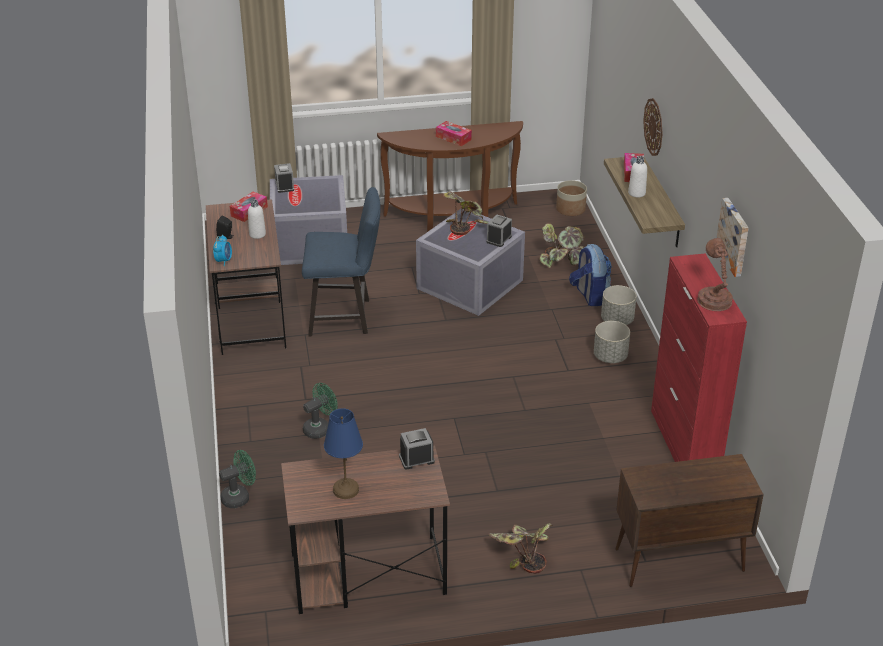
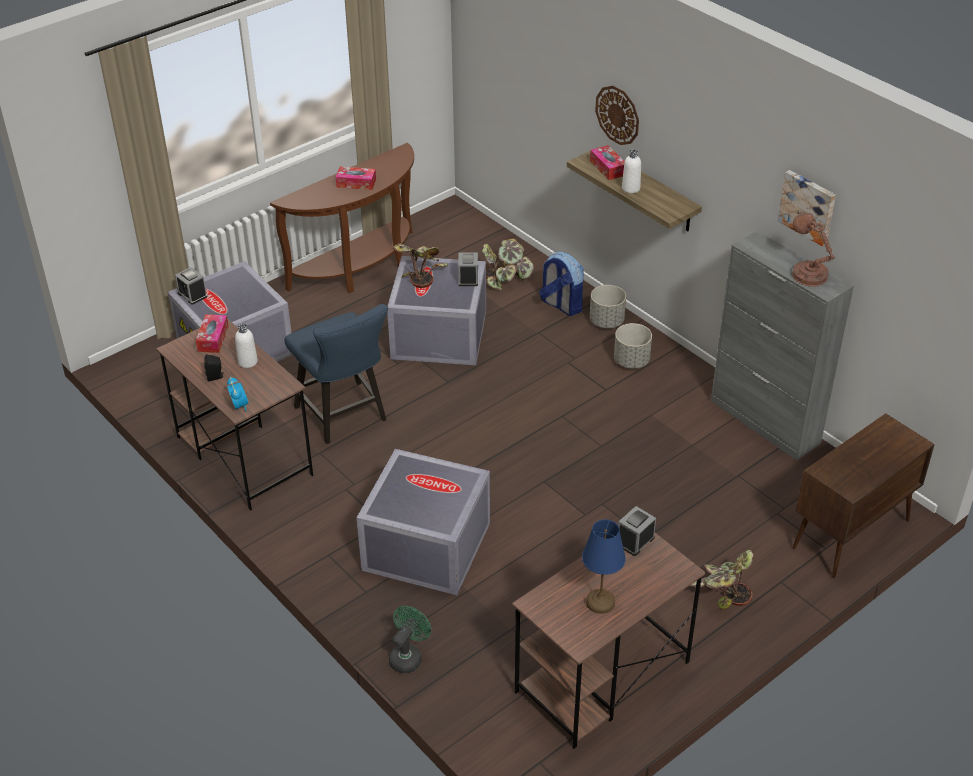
camera: 30 degrees left, 5 degrees up
(320, 428) = (424, 547): green fan -> grey storage box
(345, 317) = (344, 417): blue chair -> blue chair turned 90 degrees clockwise
(571, 209) = (468, 220): planter -> none
(684, 445) = (765, 422): red cabinet -> grey cabinet

